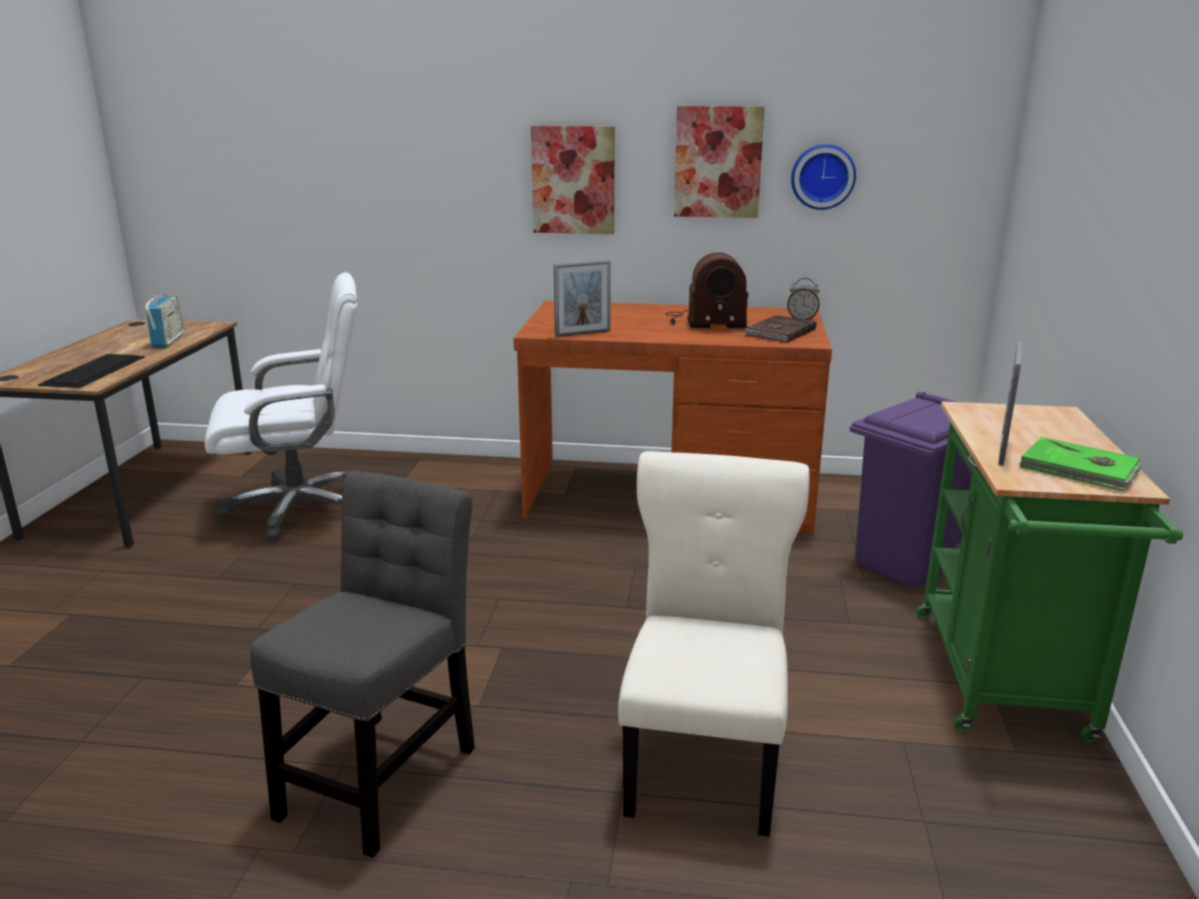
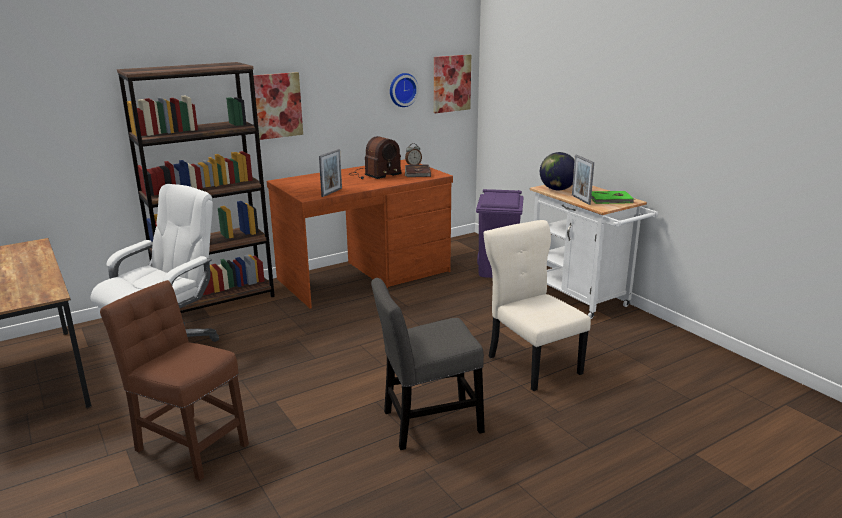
camera: 40 degrees left, 0 degrees up
(93, 371) = (27, 289): keyboard -> none
(120, 641) = (189, 444): none -> brown chair
(168, 341) = (29, 259): radio -> none
(383, 773) = (427, 423): grey chair -> grey chair turned 90 degrees counterclockwise
(438, 467) = (217, 301): none -> brown bookcase
(718, 162) = (353, 87): picture -> picture (451, 83)
(993, 418) = (557, 189): none -> globe
(1004, 682) = (583, 299): green cart -> white cart

